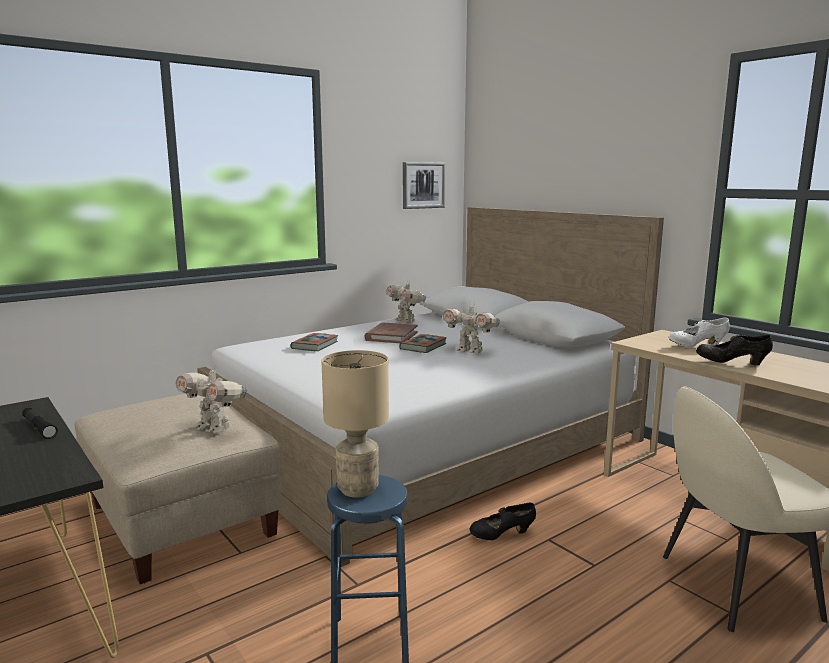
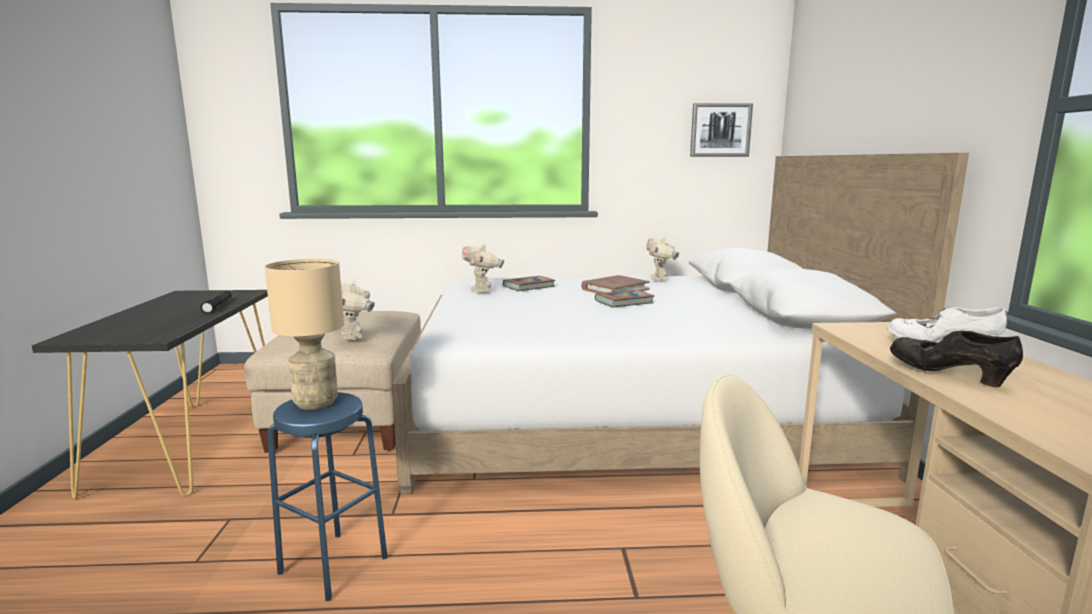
camera: 35 degrees right, 0 degrees up
(469, 351) = (664, 313): toy robot -> toy robot (482, 291)
(502, 535) = (578, 524): black shoe -> none

